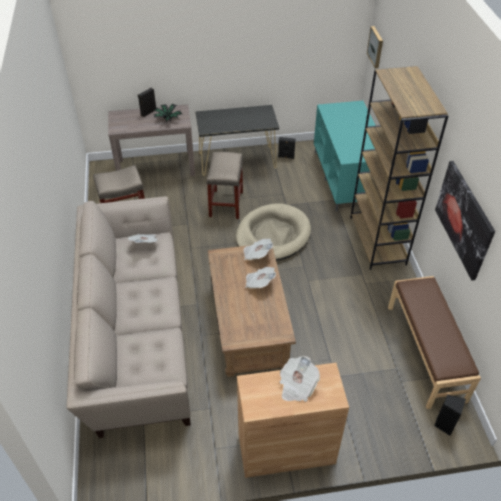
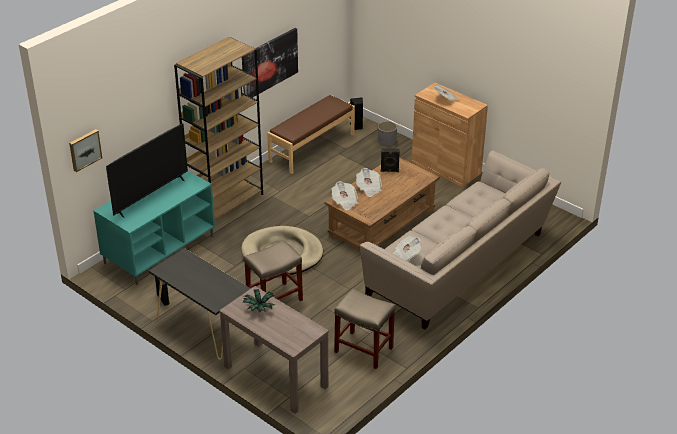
camera: 130 degrees left, 10 degrees down
(148, 112) = (263, 327): black speaker -> black speaker (389, 171)
(354, 129) = (150, 196): none -> television
(389, 432) = (387, 141): none -> grey planter

